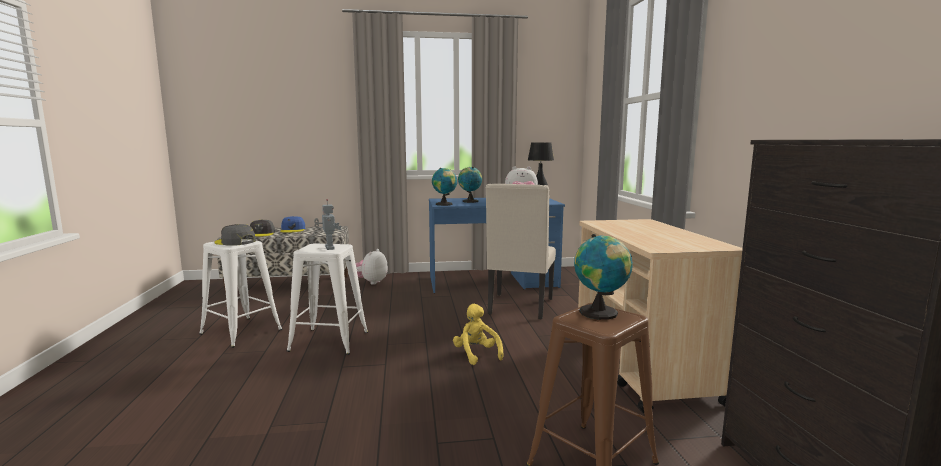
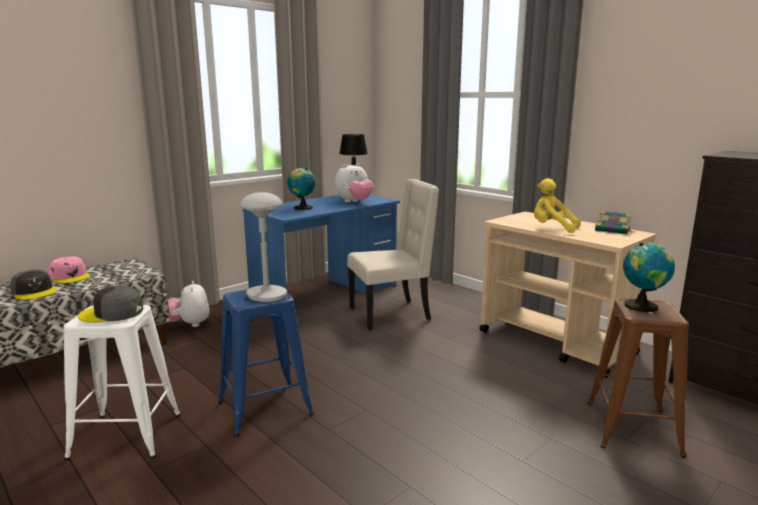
camera: 35 degrees left, 5 degrees up
(293, 230) = (70, 277): blue cap -> pink cap
(328, 248) = (266, 295): toy robot -> grey table lamp
(329, 341) = (265, 408): white stool -> blue stool
(445, 204) = (289, 215): globe -> none
(476, 354) = (428, 372): yellow plush toy -> yellow plush toy (552, 228)
(519, 307) = (391, 314): beige chair -> beige chair turned 90 degrees counterclockwise
(698, 241) = (613, 230): none -> book

